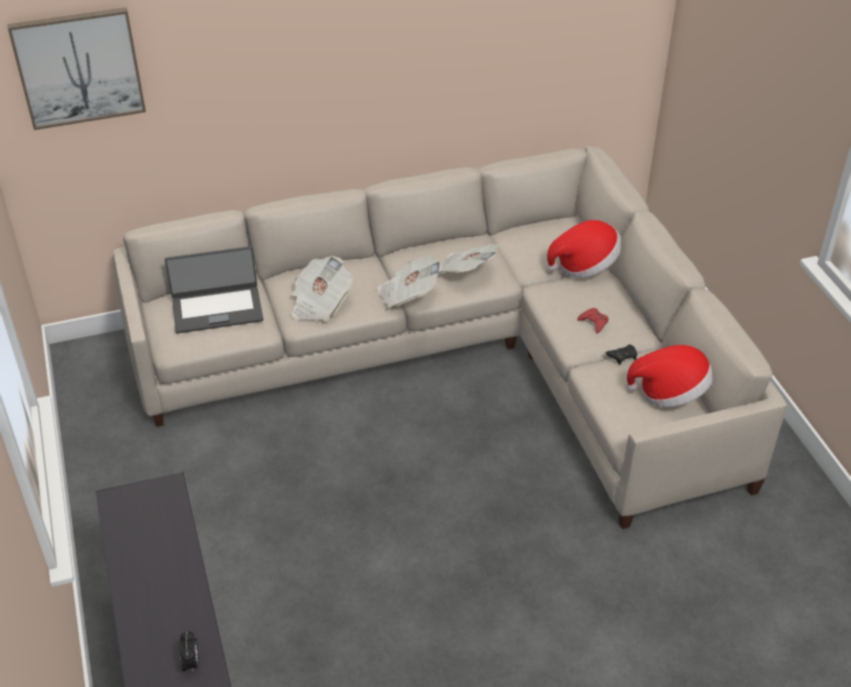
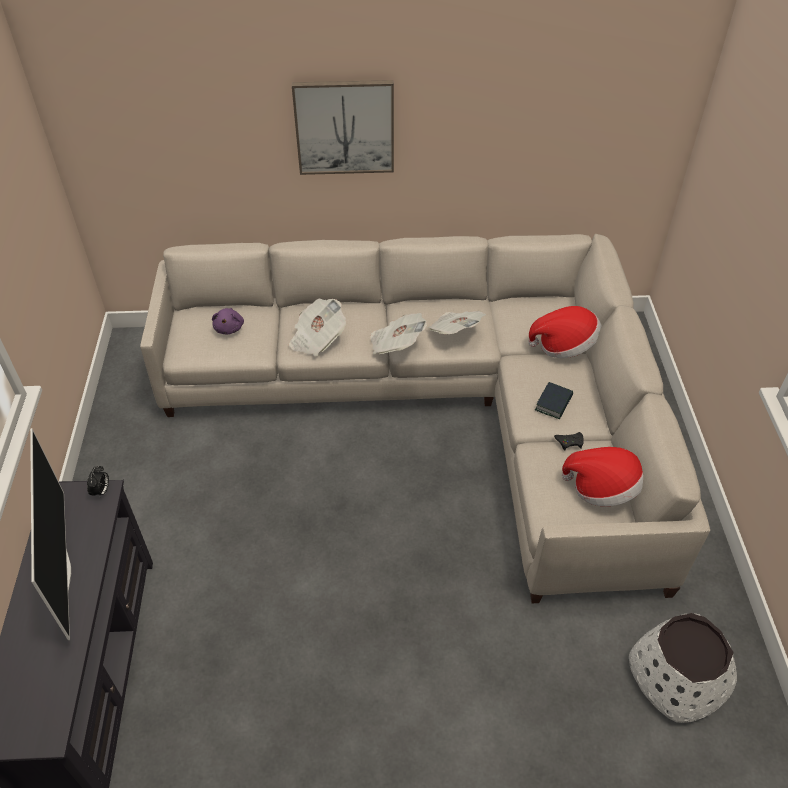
camera: 15 degrees right, 5 degrees up
(78, 67) = (126, 98): picture -> picture (344, 127)
(157, 570) = (62, 571): none -> television
(191, 663) = (51, 673): alarm clock -> alarm clock (101, 491)
(217, 309) = (229, 328): laptop -> purple plush toy
(594, 322) = (553, 403): red game controller -> book
(784, 563) = (677, 676): none -> white planter

